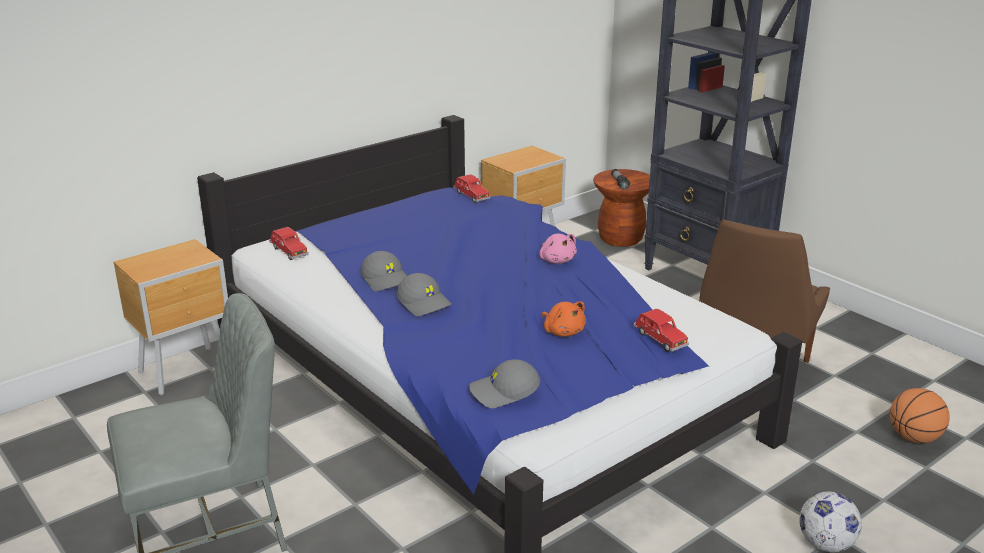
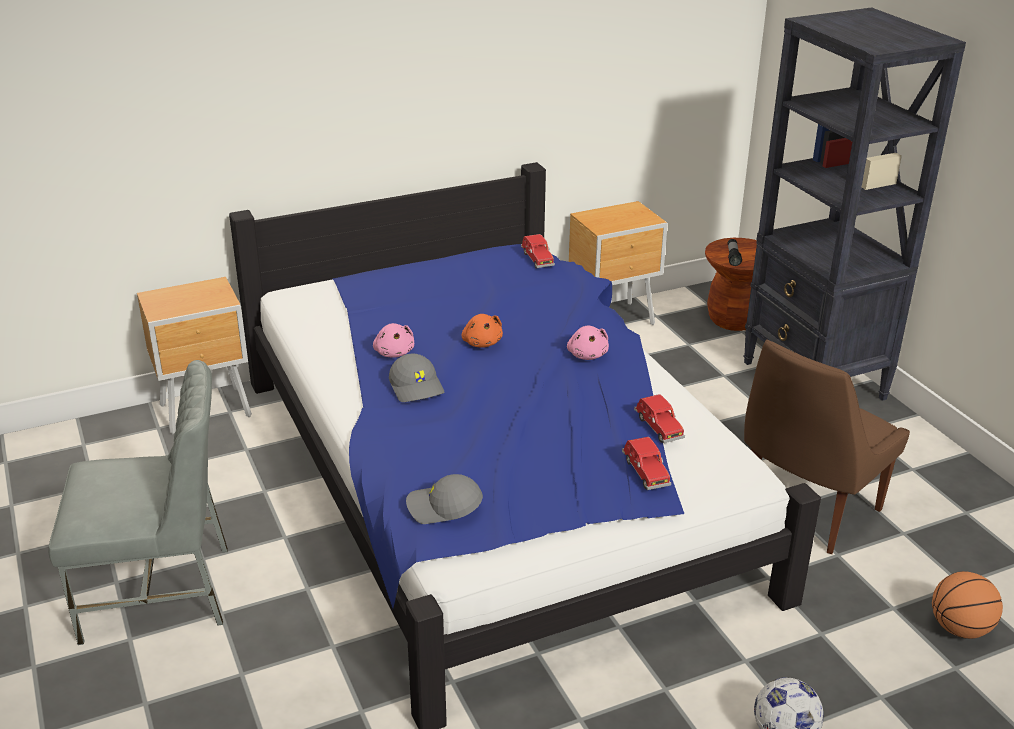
camera: 15 degrees right, 5 degrees up
(289, 252) = (315, 303): red toy car -> red toy car (658, 427)
(386, 279) = (394, 352): grey cap -> pink plush toy
(563, 331) = (546, 445): orange plush toy -> orange plush toy (482, 342)

